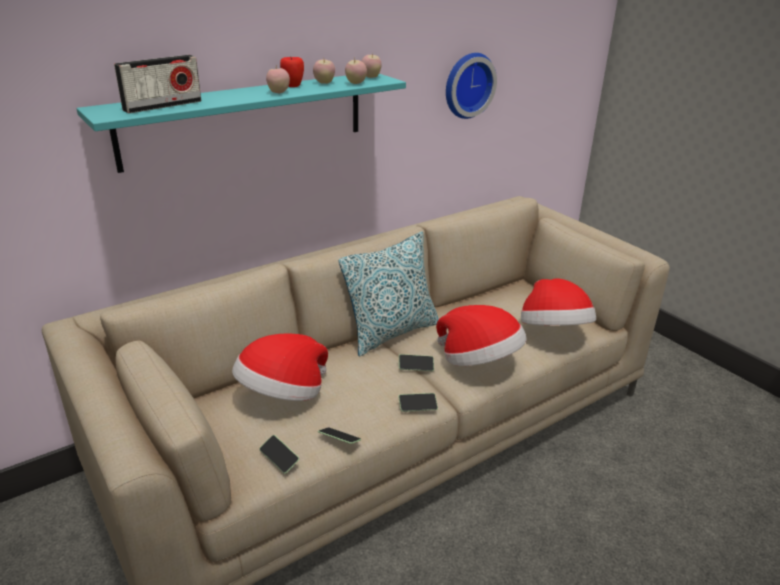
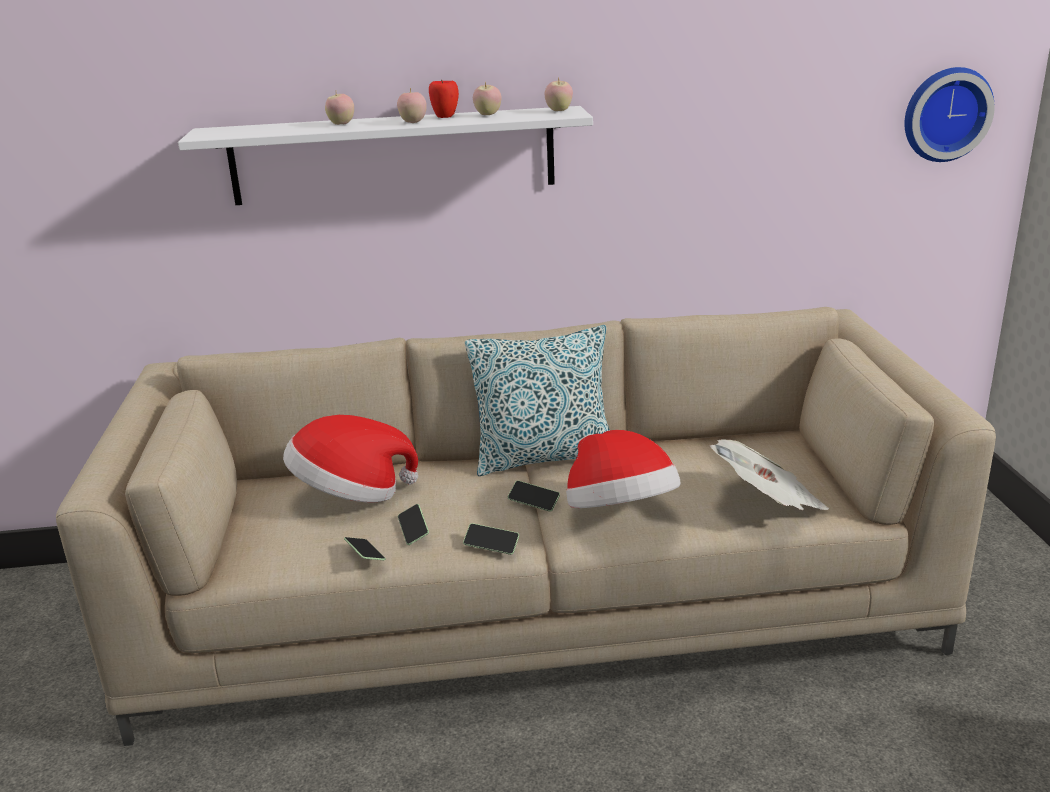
camera: 30 degrees right, 5 degrees down
(163, 106) = (270, 130): radio -> none
(246, 119) = (393, 156): turquoise shelf -> white shelf
(279, 458) = (285, 556): phone -> phone (413, 530)
(355, 83) = (524, 116): apple -> apple (341, 124)
(467, 85) = (741, 131): wall clock -> wall clock (944, 114)
(553, 332) = (767, 503): hat -> newspaper

